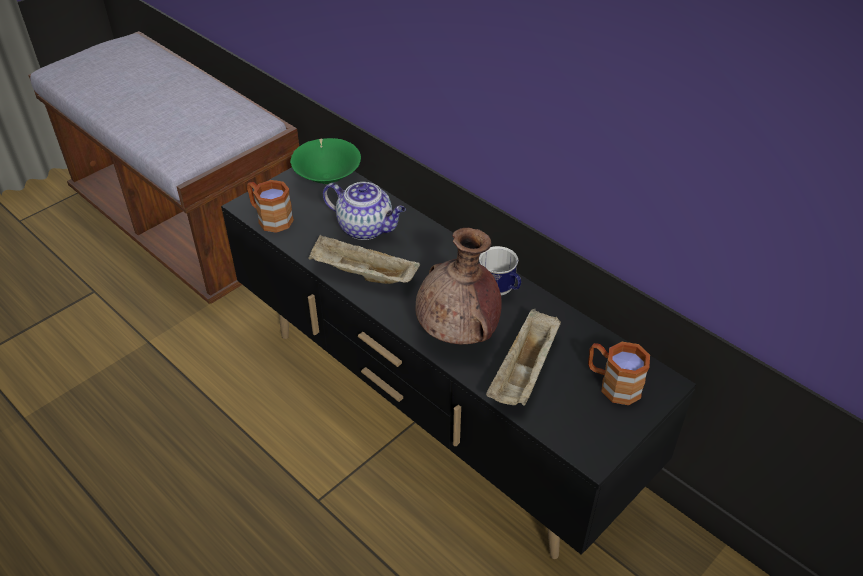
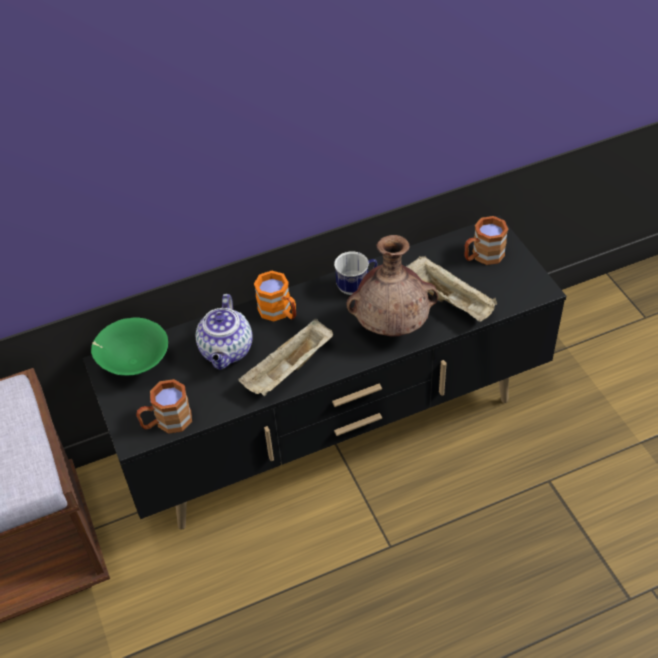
camera: 65 degrees left, 5 degrees up
(366, 228) = (227, 351): teapot -> teapot turned 135 degrees clockwise
(433, 247) = (279, 312): none -> orange mug

